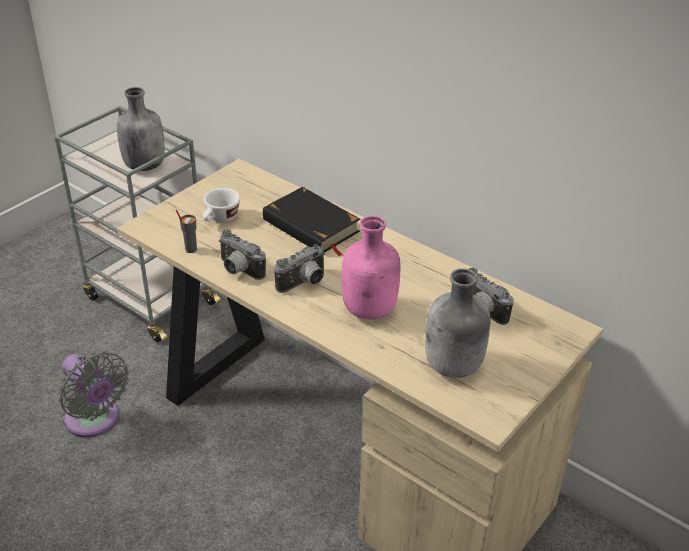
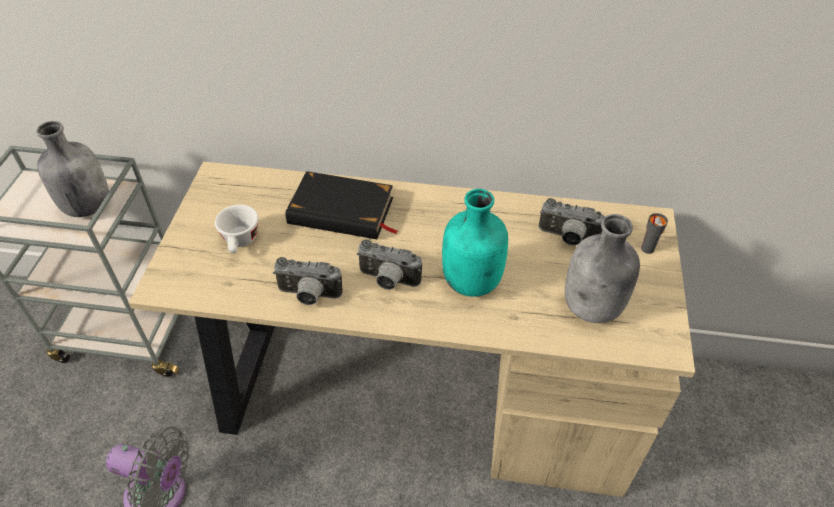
camera: 30 degrees left, 10 degrees up
(190, 249) = (236, 293): grey cup -> grey cup (647, 249)
(304, 283) = (387, 281): camera -> camera turned 90 degrees clockwise
(370, 310) = (473, 281): pink bottle -> turquoise bottle

